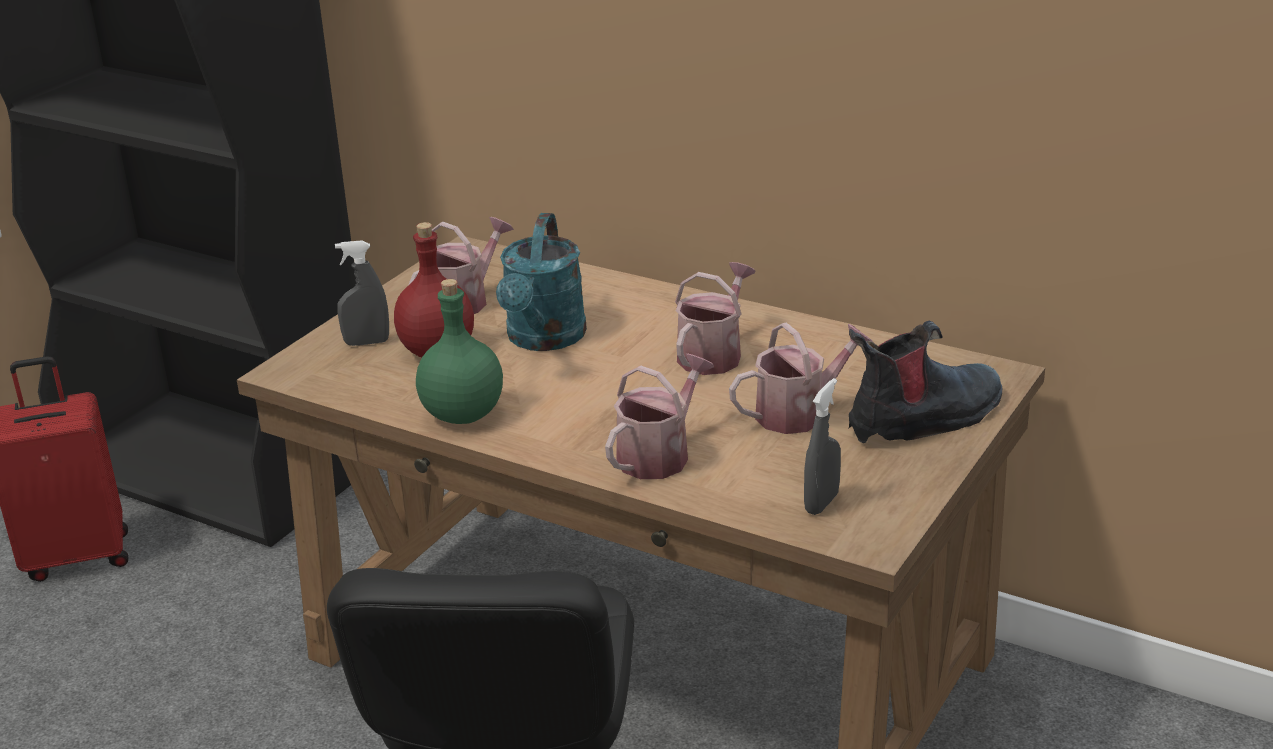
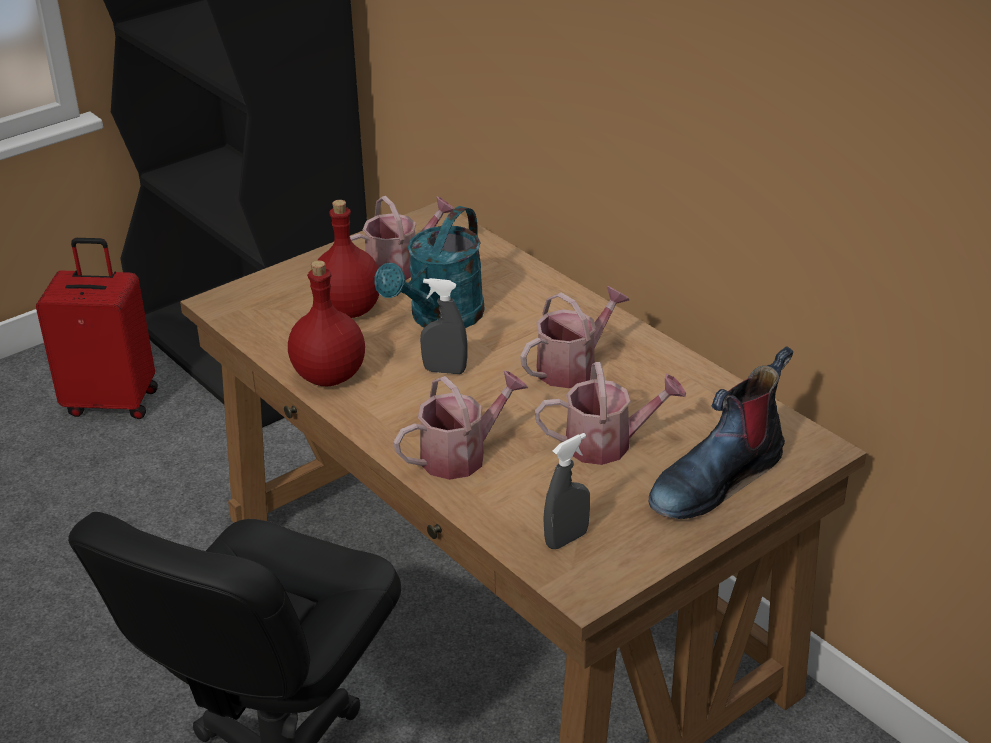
camera: 20 degrees right, 5 degrees up
(367, 342) = (298, 289): grey spray bottle -> grey spray bottle (444, 371)
(462, 414) = (328, 375): green bottle -> red bottle
(925, 419) = (716, 479): boot -> boot turned 150 degrees clockwise

